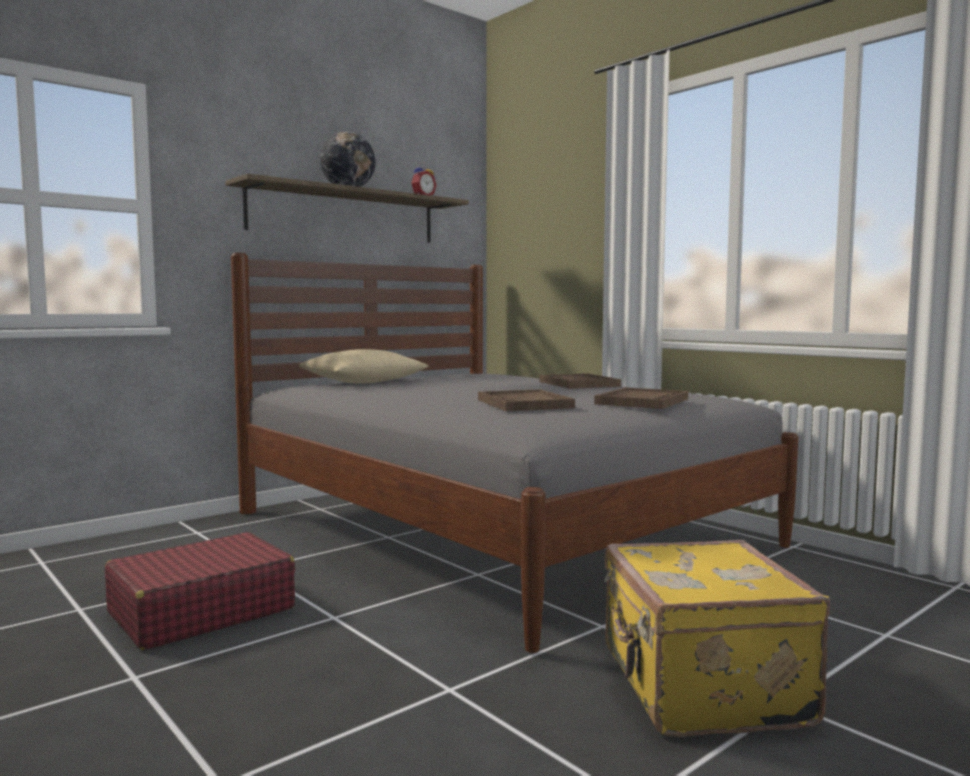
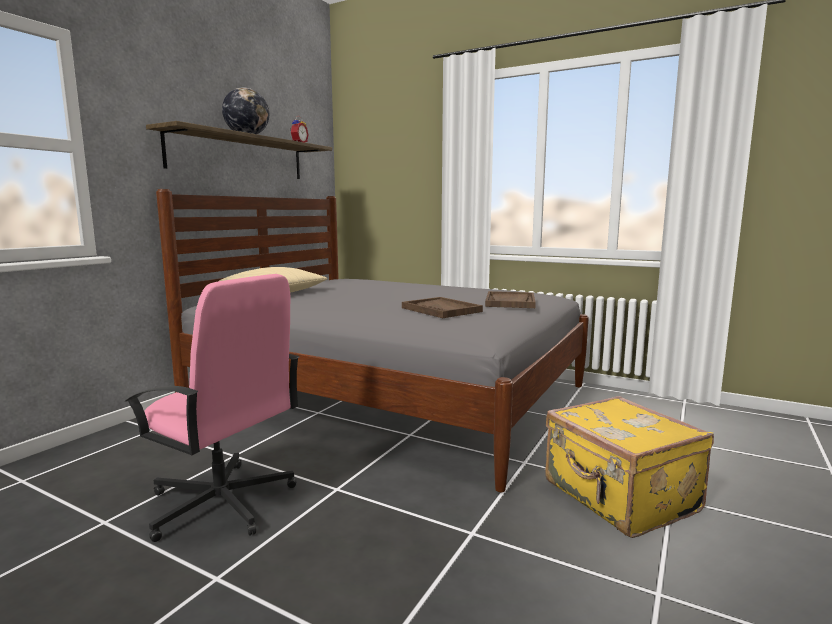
camera: 20 degrees left, 5 degrees up
(201, 611) = (222, 503): red suitcase -> pink office chair
(578, 384) = (438, 287): brown tray -> none

